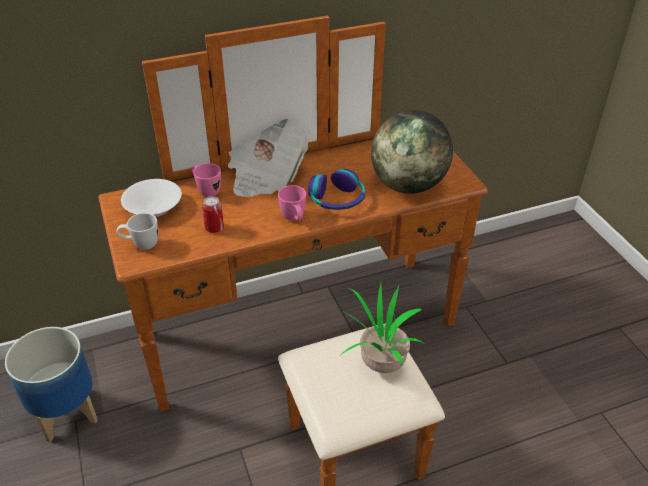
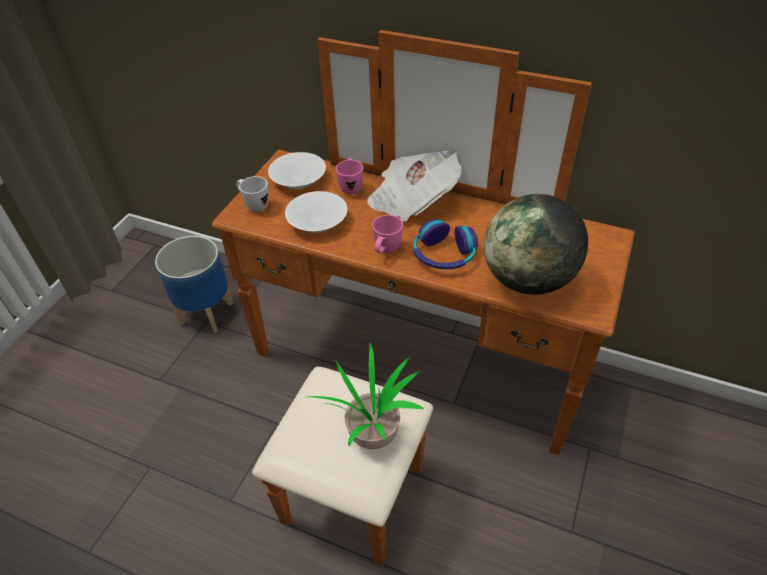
camera: 45 degrees right, 5 degrees up
(214, 228) = (318, 222): can -> white bowl

